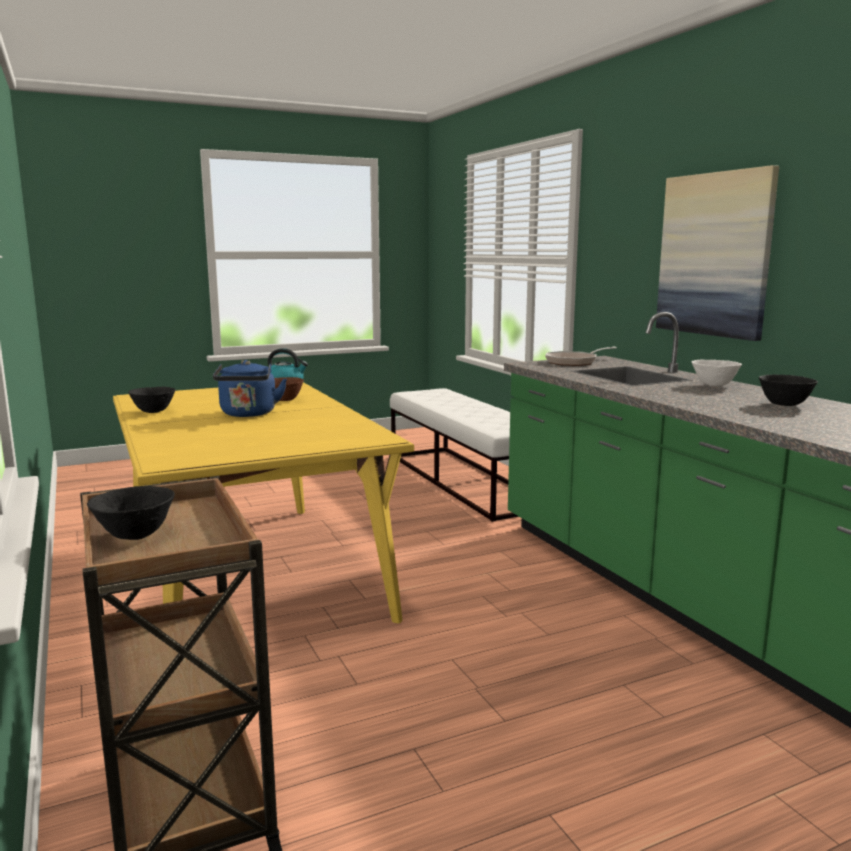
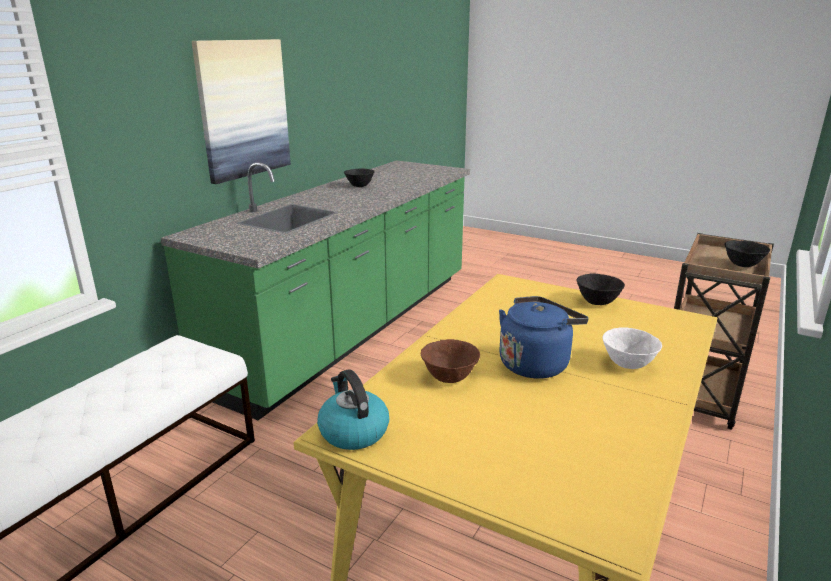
camera: 125 degrees left, 10 degrees up
(154, 412) = (630, 429): black bowl -> black bowl (597, 302)
(574, 362) = (227, 239): frying pan -> none
(713, 385) = (310, 199): white bowl -> white bowl (628, 365)

